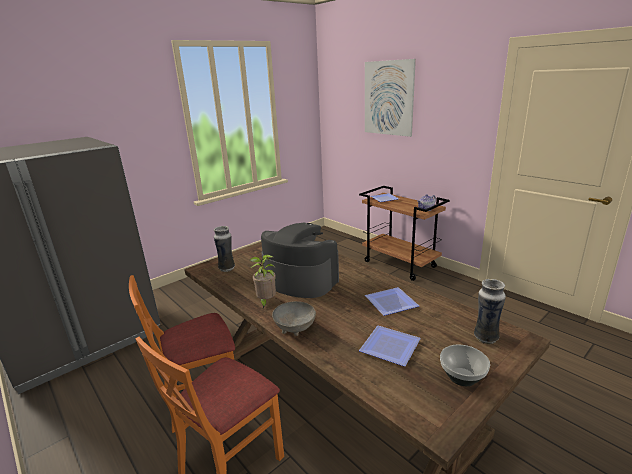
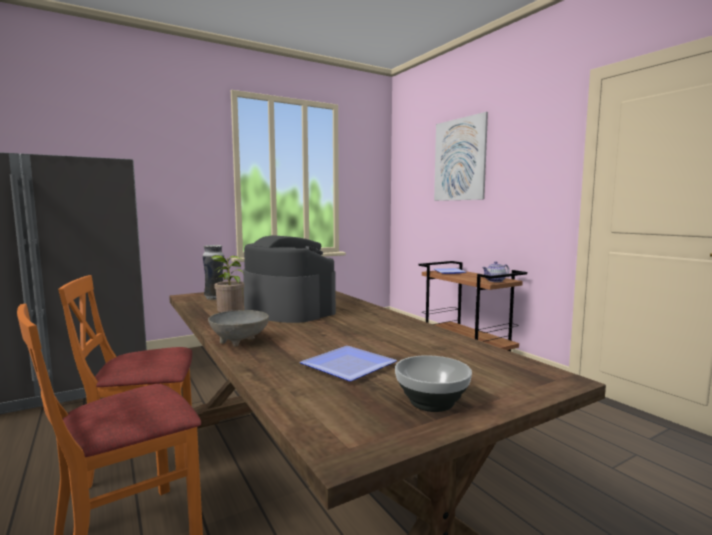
camera: 10 degrees right, 15 degrees down
(393, 303) = (387, 334): plate -> none
(485, 337) = (498, 372): vase -> none

